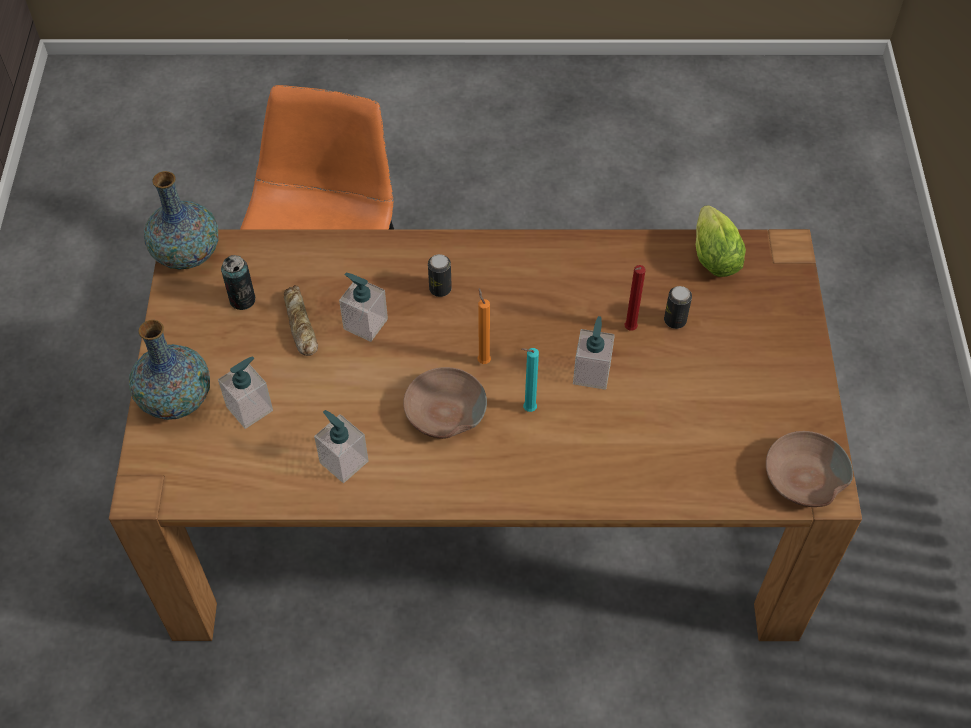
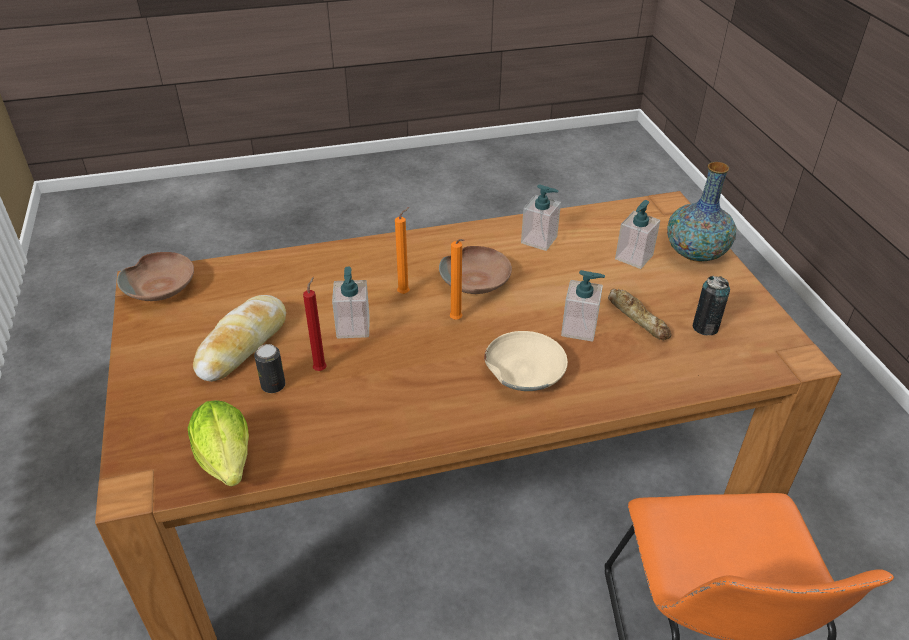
camera: 165 degrees right, 15 degrees down
(187, 254) = (792, 355): vase -> none
(440, 289) = (524, 371): can -> beige bowl
(527, 409) = (405, 293): turquoise candle -> orange candle
(705, 374) = (242, 345): none -> bread

